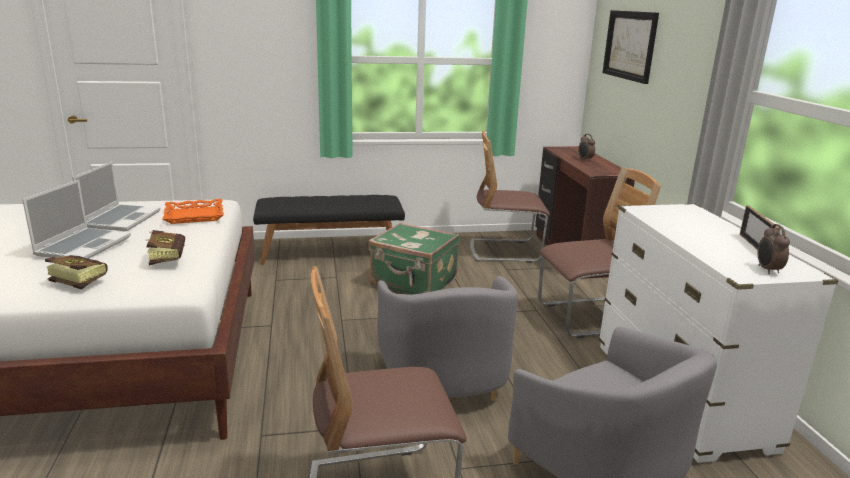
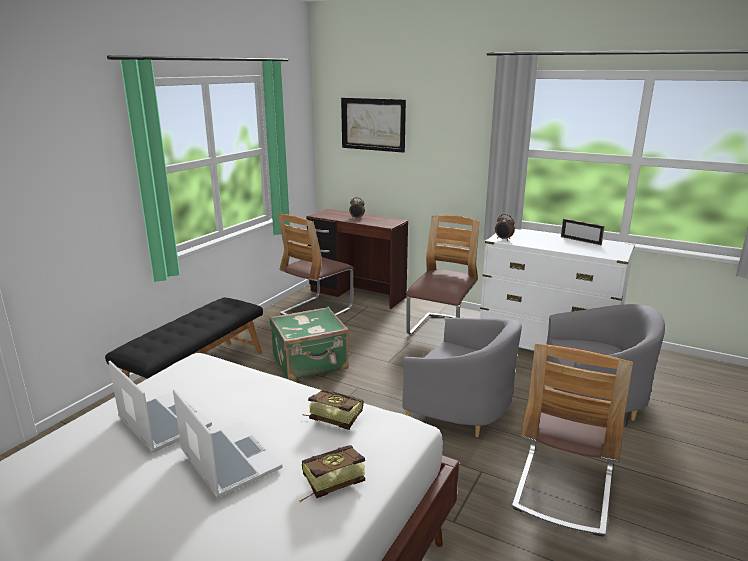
camera: 50 degrees left, 0 degrees up
(194, 216) = (222, 380): orange tray -> none
(767, 270) = (613, 250): alarm clock -> alarm clock (503, 239)

